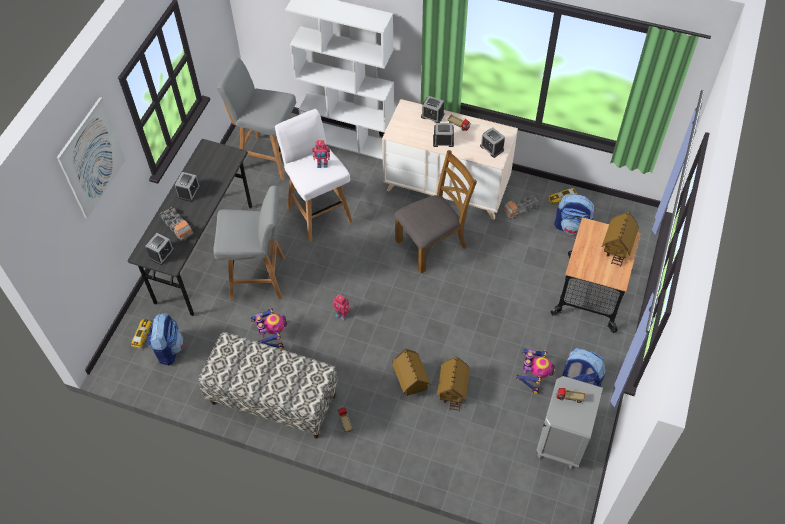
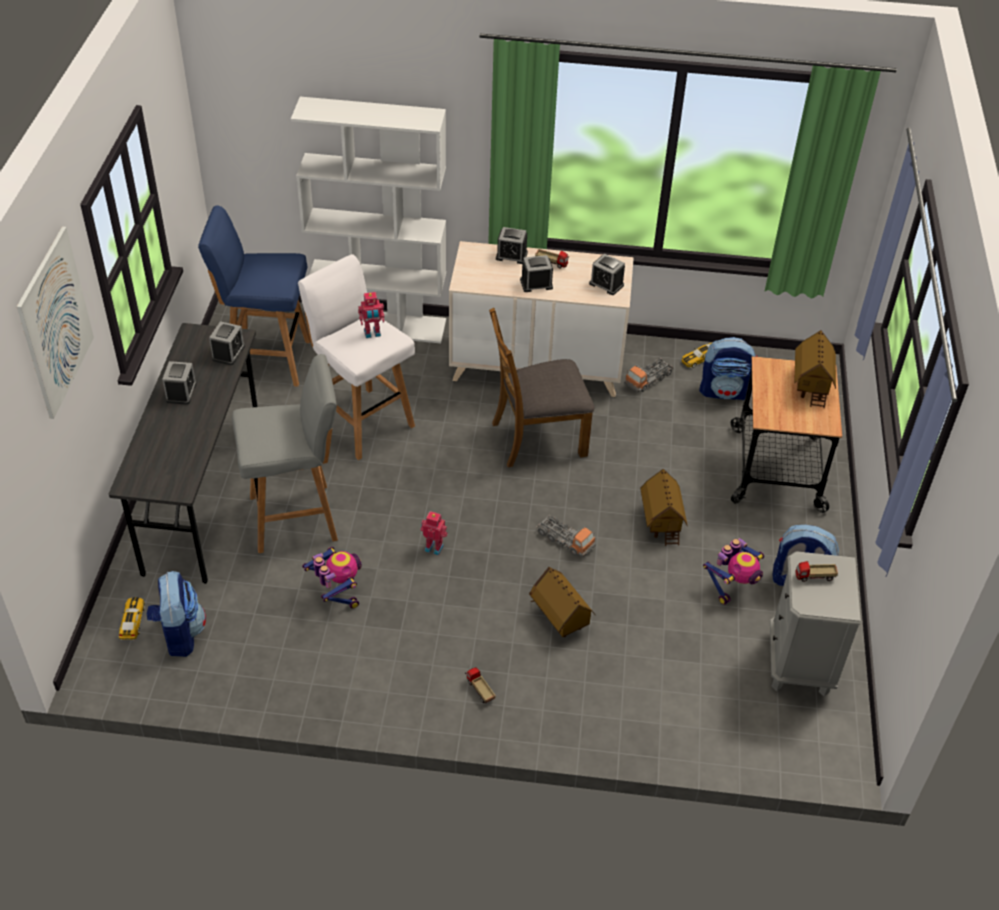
camera: 15 degrees left, 10 degrees down
(161, 254) = (160, 478): alarm clock -> alarm clock (228, 353)
(177, 226) = (175, 438): toy truck -> toy truck (565, 540)
(268, 157) = (267, 360): grey stool -> blue stool
(273, 399) = (361, 677): bench -> none
(432, 243) = (537, 438): brown chair -> brown chair turned 150 degrees counterclockwise
(452, 390) = (624, 621): toy house -> toy house (661, 522)
(533, 377) = (733, 586): toy robot -> toy robot turned 45 degrees clockwise

